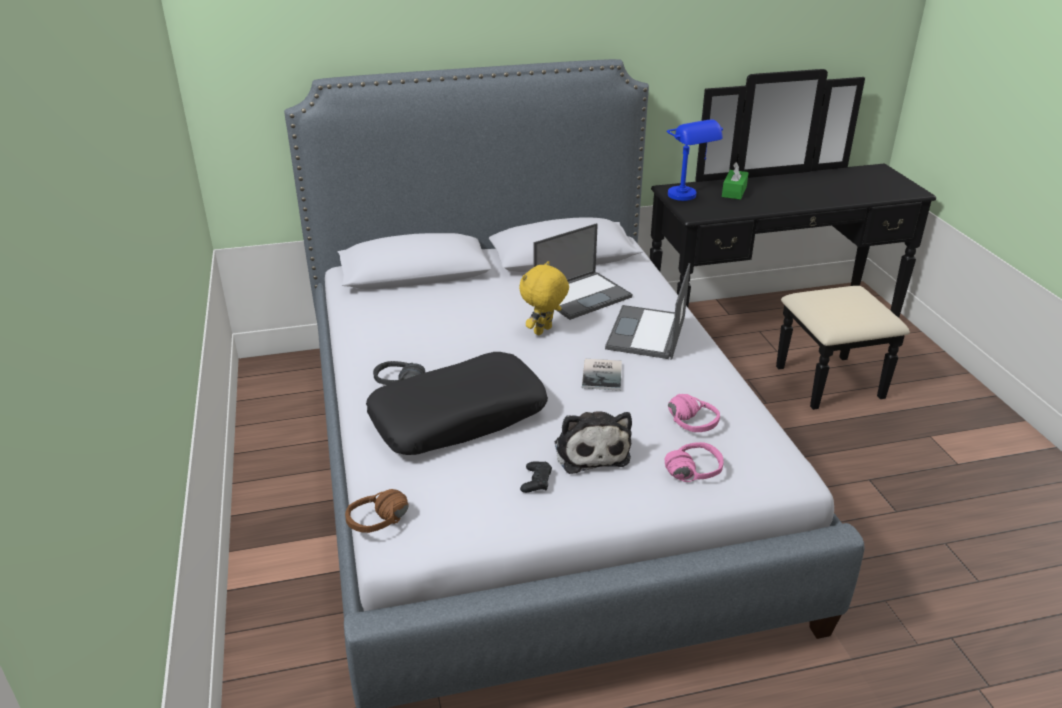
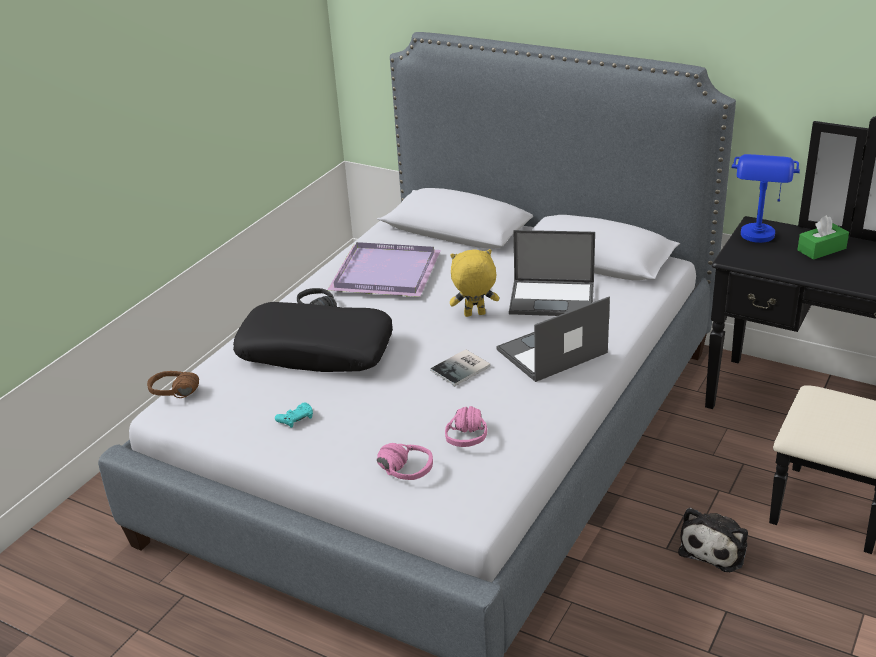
camera: 45 degrees right, 0 degrees up
(411, 328) = (384, 272): none -> purple tray
(536, 481) = (296, 418): black game controller -> turquoise game controller
(590, 450) = (363, 418): plush toy -> plush toy (715, 547)

